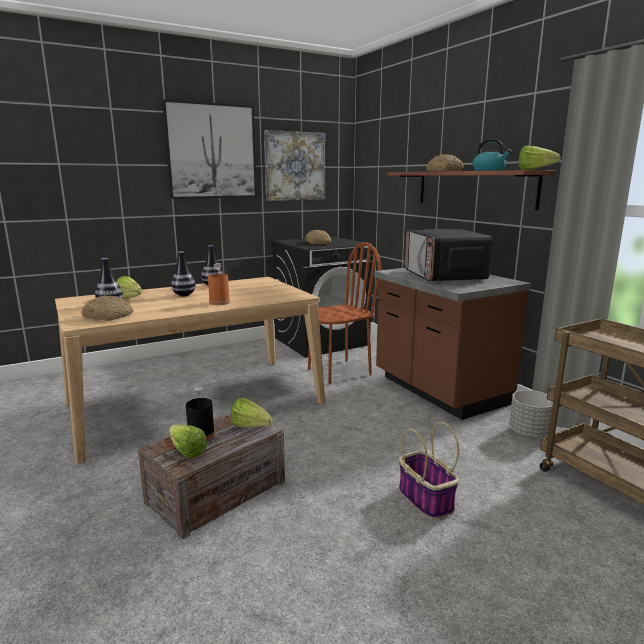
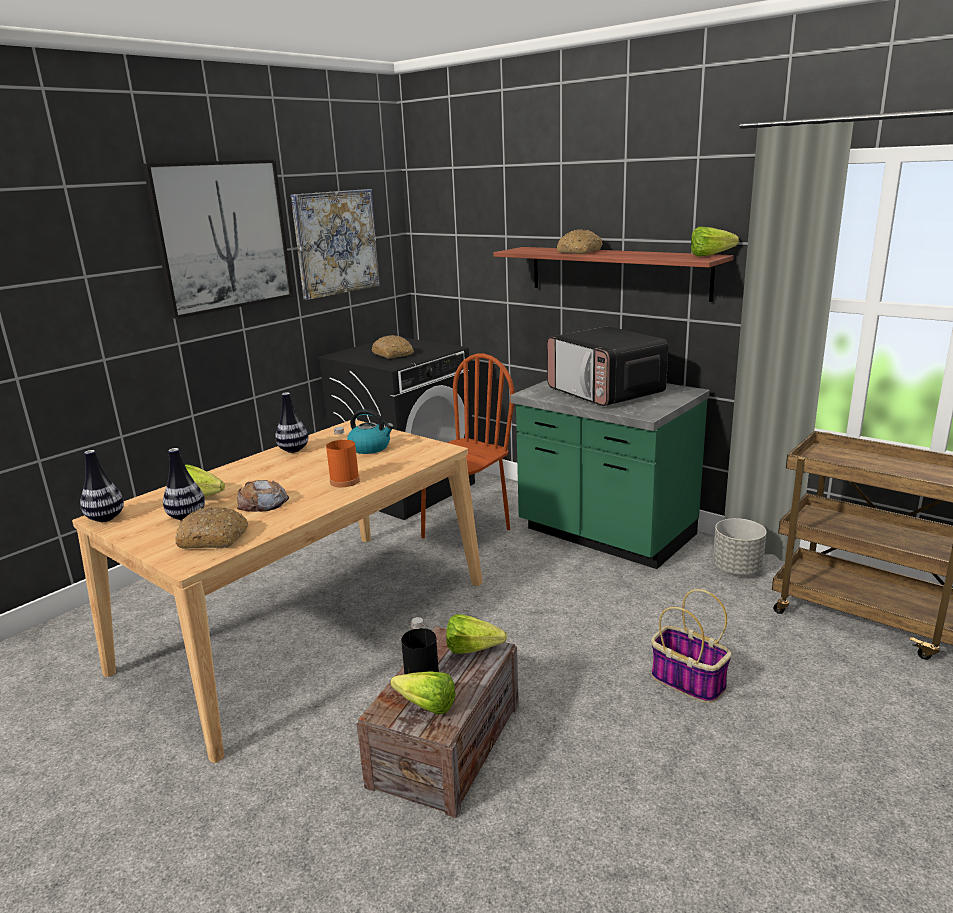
camera: 20 degrees left, 5 degrees up
(158, 305) = (262, 503): none -> bread
(184, 295) = (275, 476): vase -> vase (106, 518)
(439, 391) = (606, 534): brown counter -> green counter
(489, 170) = (649, 254): kettle -> kettle (370, 448)

